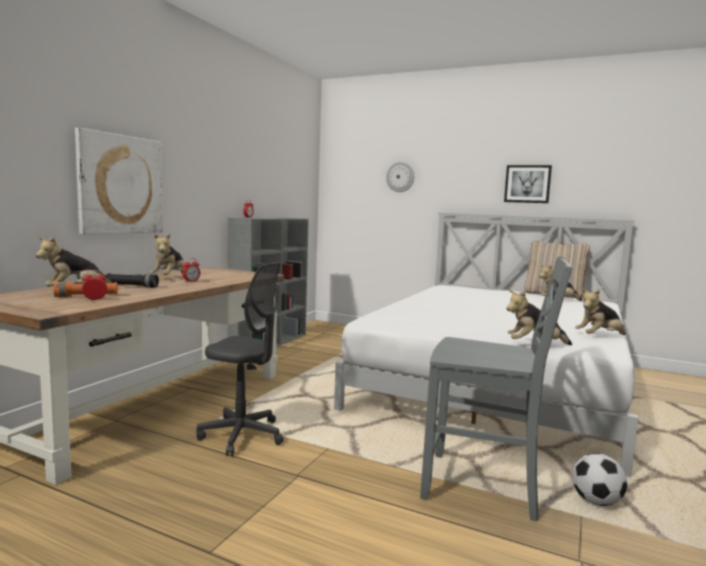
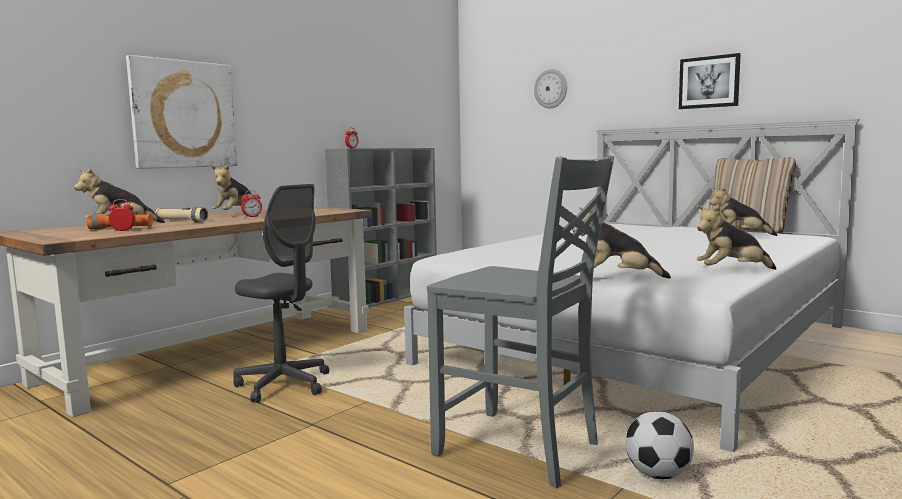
camera: 15 degrees right, 0 degrees up
(132, 286) = (182, 221): black flashlight -> beige flashlight

